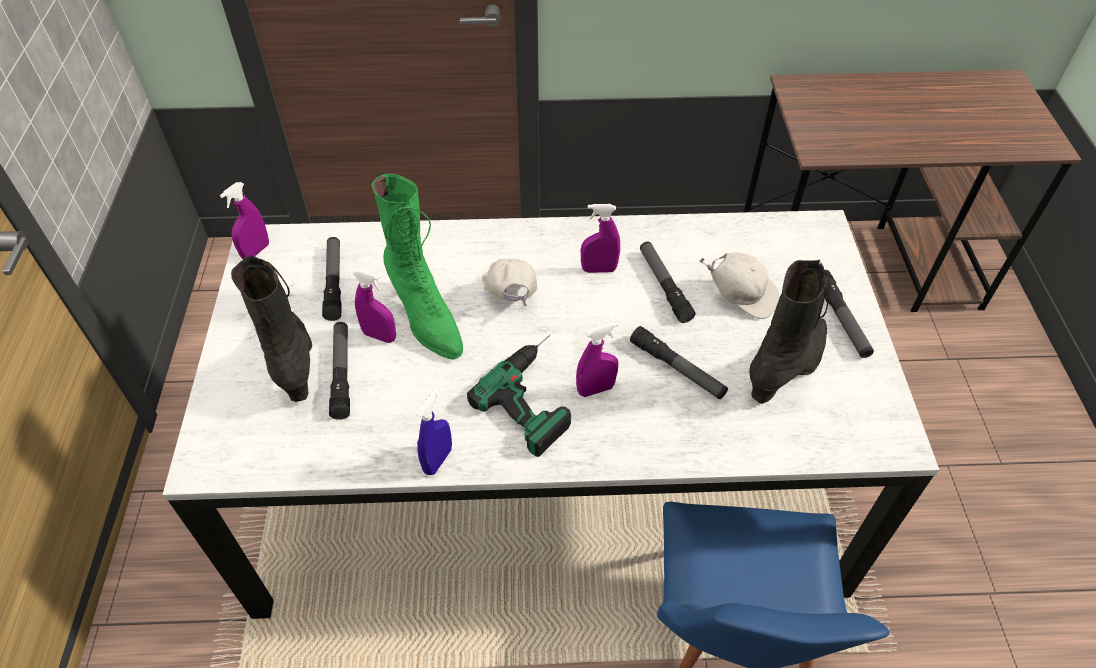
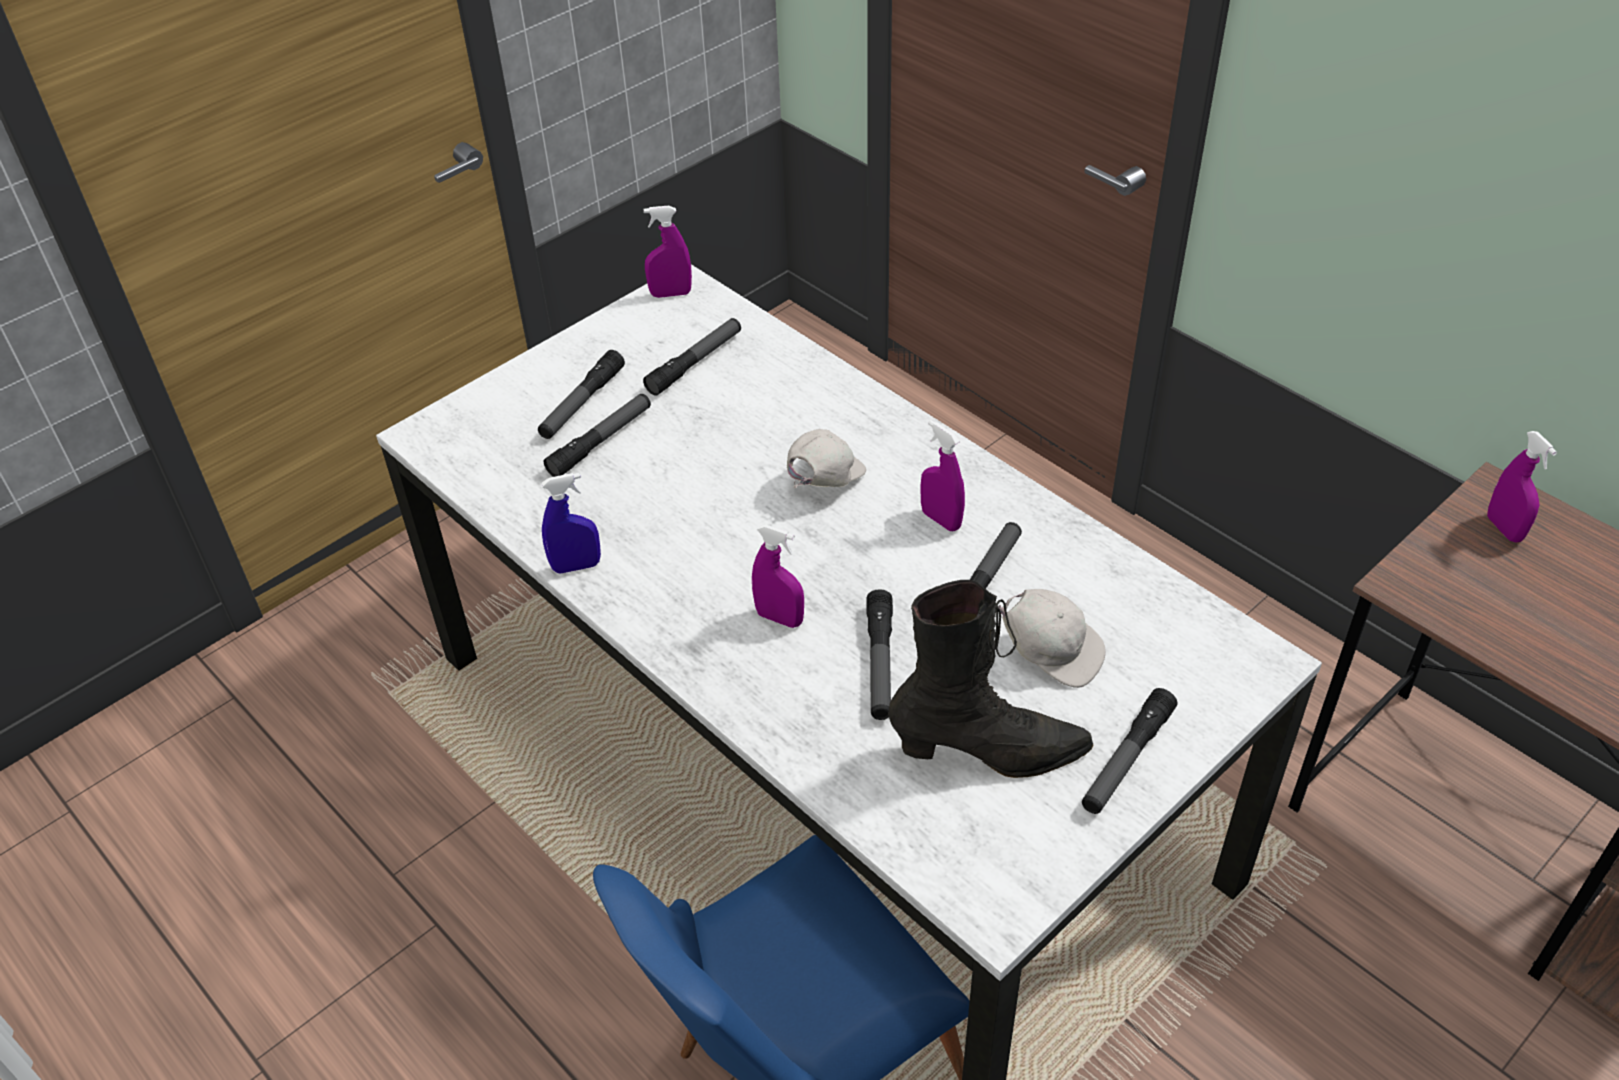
camera: 50 degrees right, 5 degrees down
(293, 359) = (582, 403): black boot -> flashlight
(379, 336) = (669, 434): purple spray bottle -> purple spray bottle (1504, 528)
(425, 317) = (726, 446): green boot -> none
(538, 394) = (726, 582): power drill -> none
(740, 296) = (1050, 652): white cap -> white cap turned 45 degrees counterclockwise

